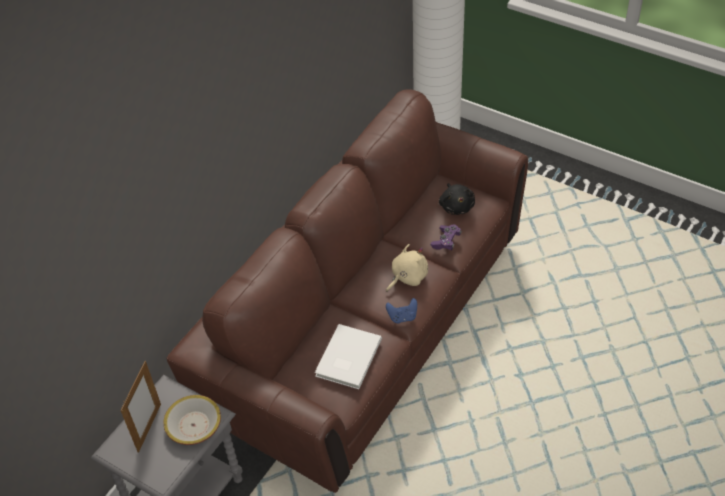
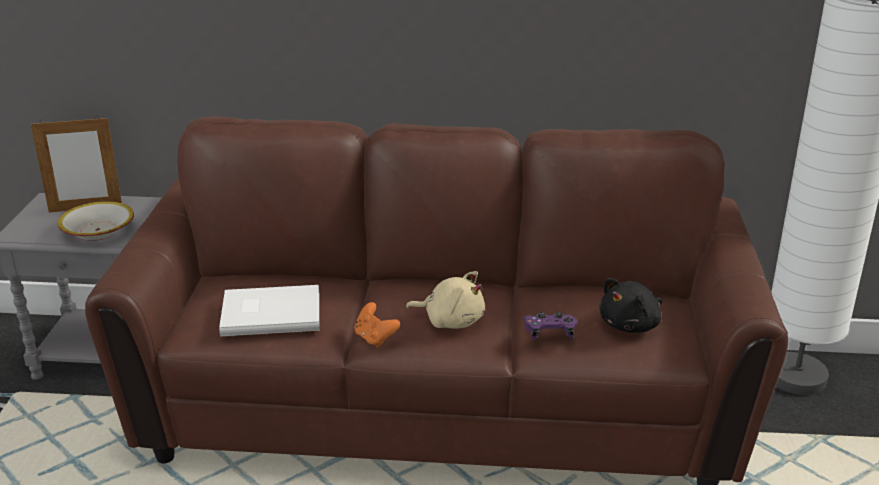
camera: 60 degrees right, 20 degrees down
(402, 317) = (375, 338): blue game controller -> orange game controller

